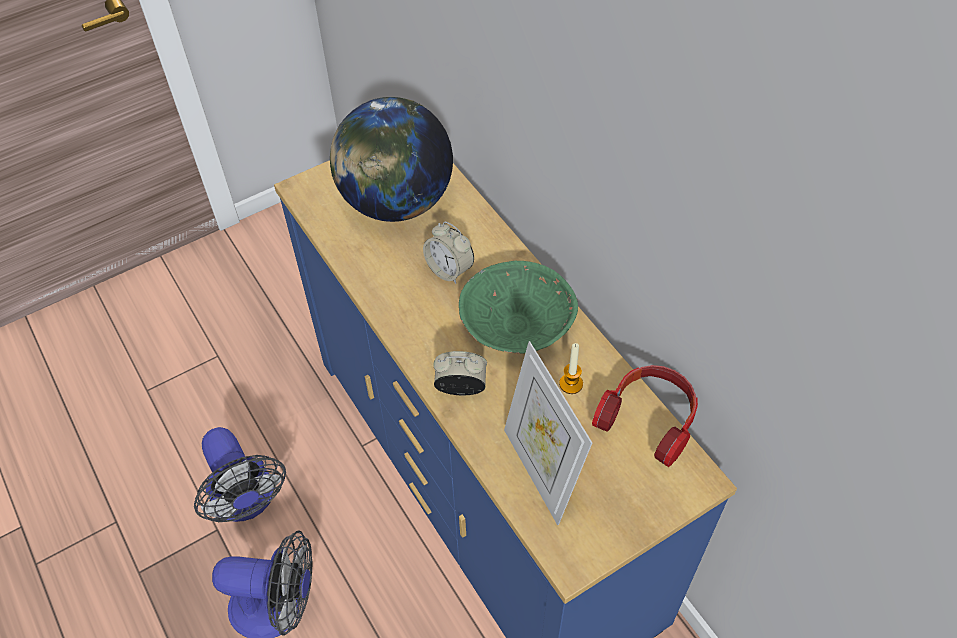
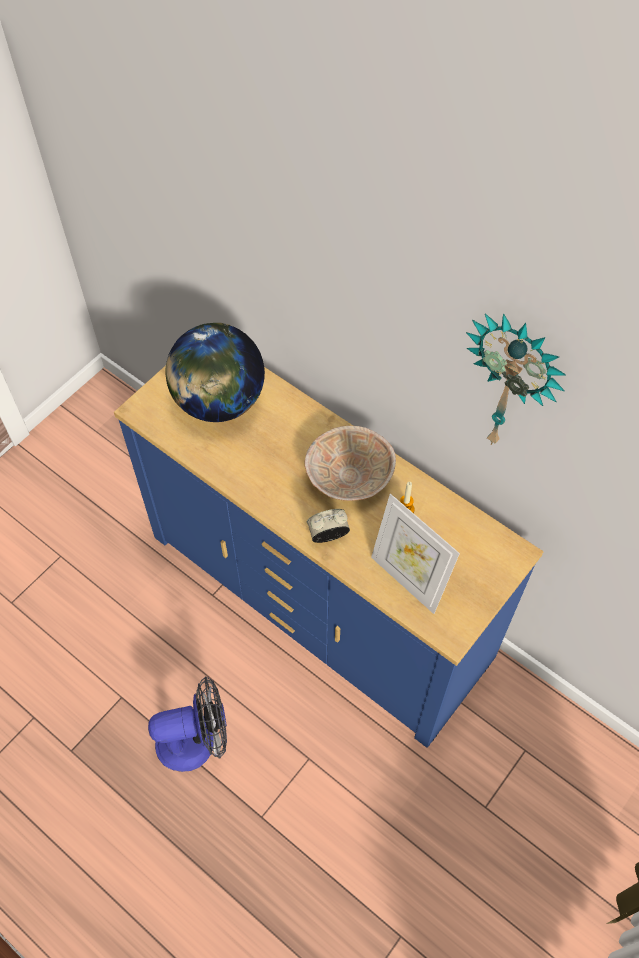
camera: 20 degrees left, 5 degrees up
(247, 501) = (136, 667): fan -> none
(449, 270) = (282, 446): alarm clock -> none
(515, 323) = (348, 475): green bowl -> beige bowl
(649, 418) = (468, 519): headphones -> none
(723, 223) = (511, 383): none -> wall clock

